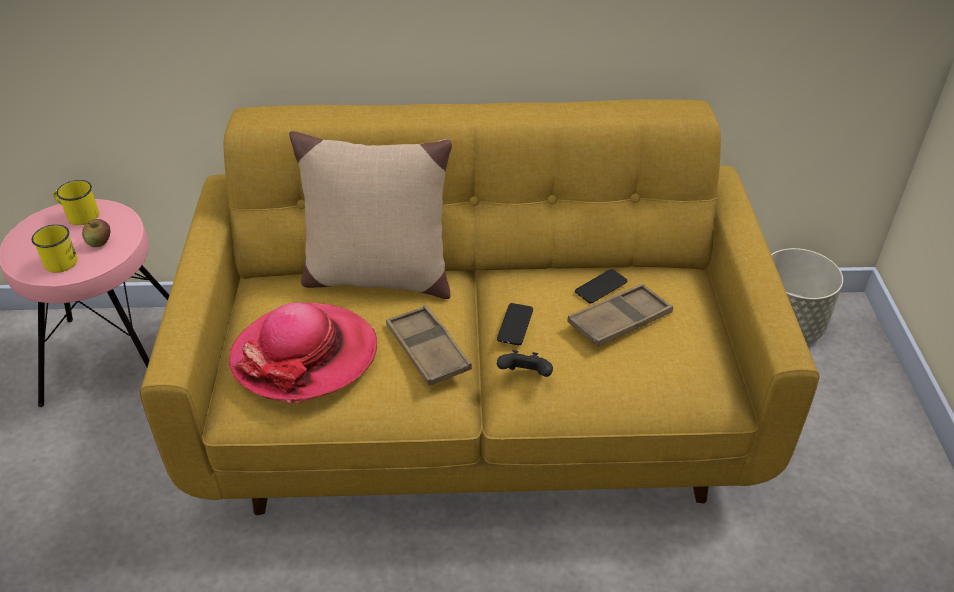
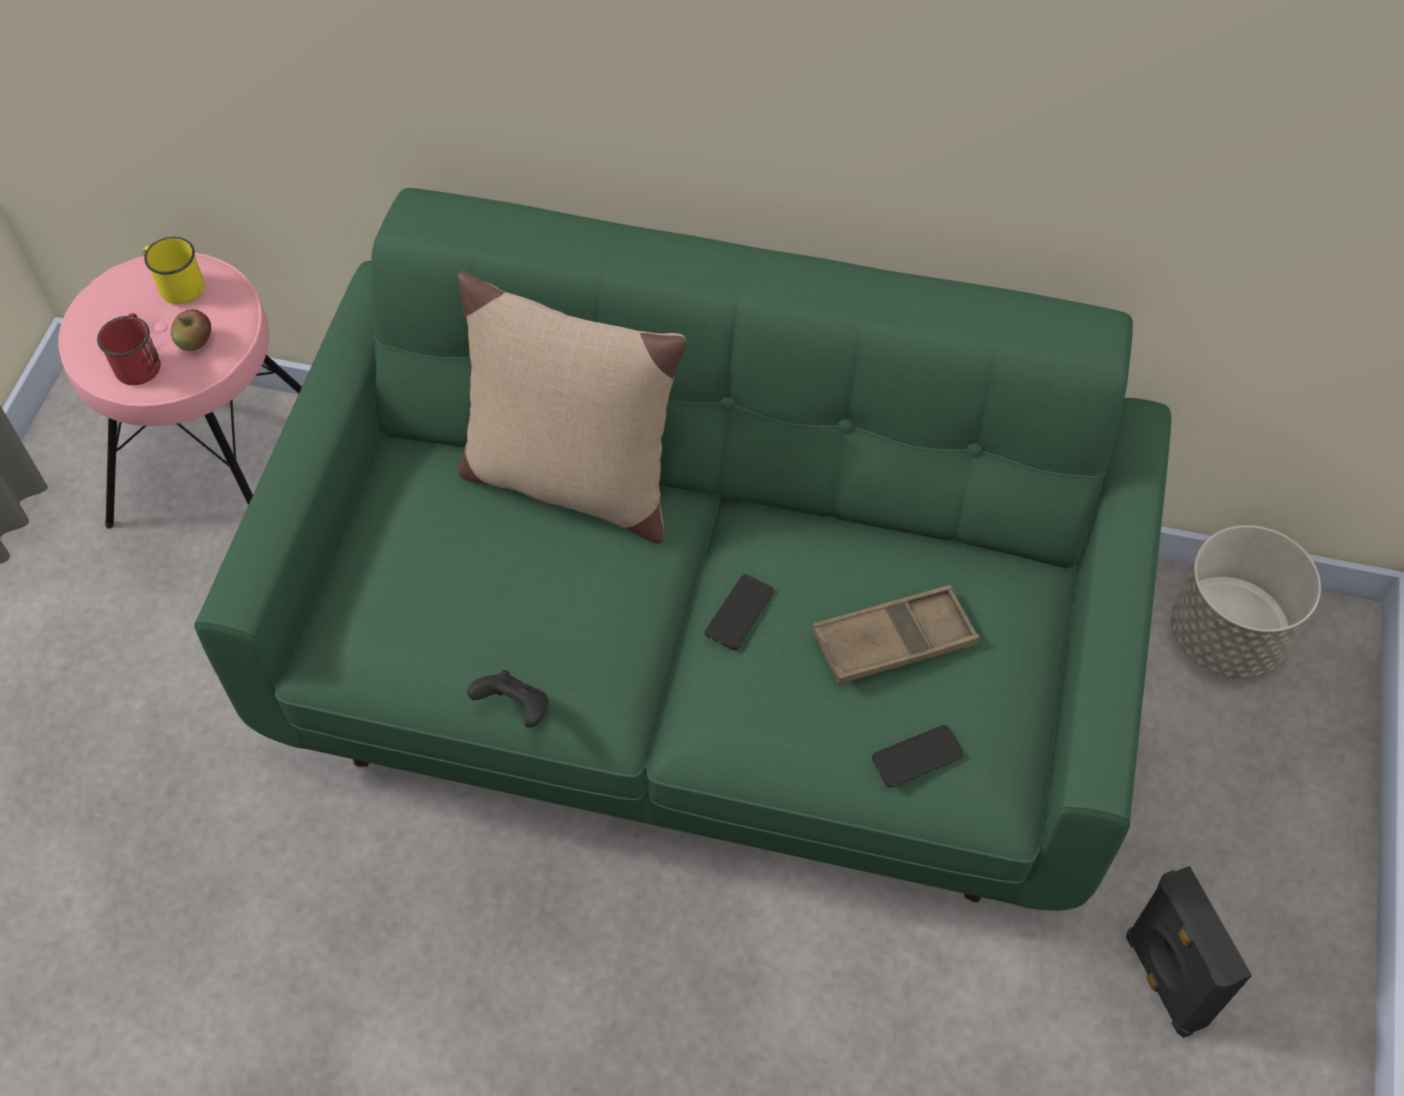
camera: 15 degrees right, 15 degrees up
(61, 259) = (139, 361): yellow mug -> red mug
(304, 356) = (432, 598): hat -> none
(427, 350) = (602, 629): brown tray -> none
(478, 405) = (704, 665): yellow sofa -> green sofa
(525, 376) = (724, 704): black game controller -> black game controller (515, 709)
(601, 287) = (889, 573): phone -> phone (917, 756)
(839, 522) = (1162, 981): none -> black speaker

